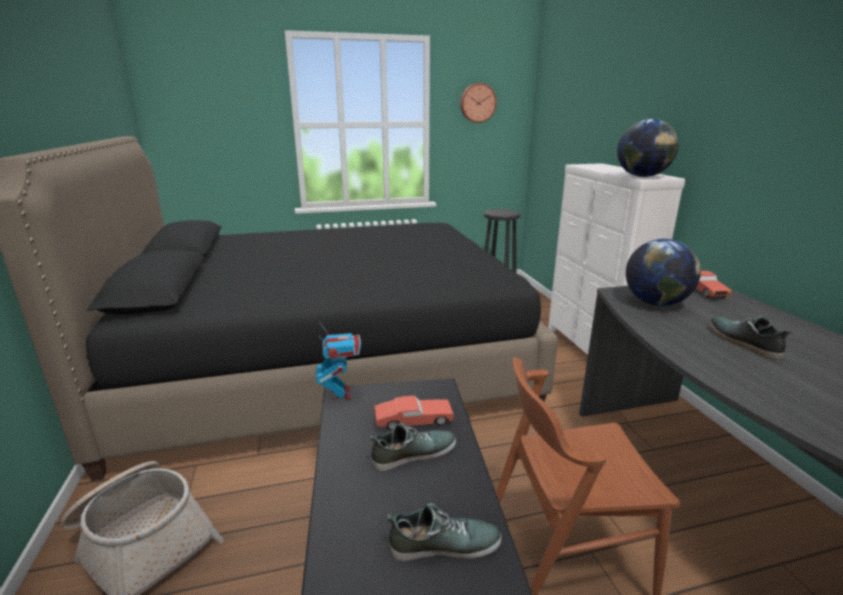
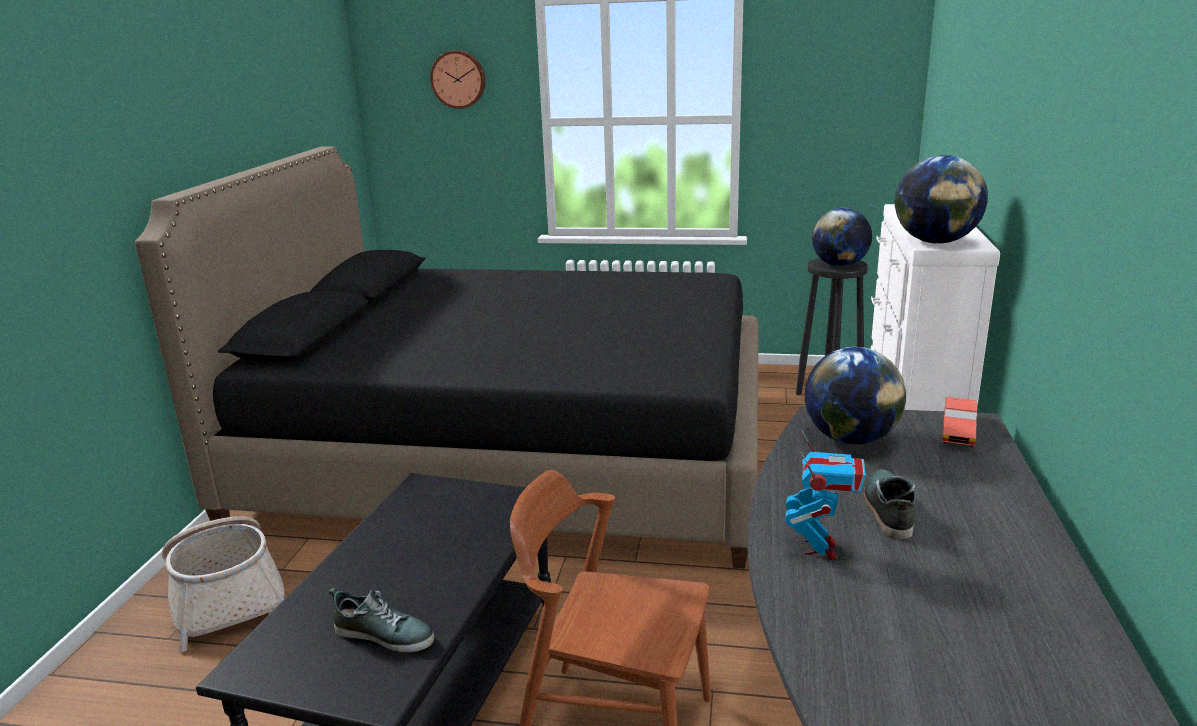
camera: 25 degrees right, 0 degrees up
(341, 394) = (419, 483): toy robot -> toy robot (821, 549)
(413, 421) = (463, 526): red toy car -> none
(413, 453) = (433, 555): shoe -> none
(477, 103) = (822, 85): wall clock -> wall clock (458, 79)
(505, 213) = (839, 265): none -> globe

